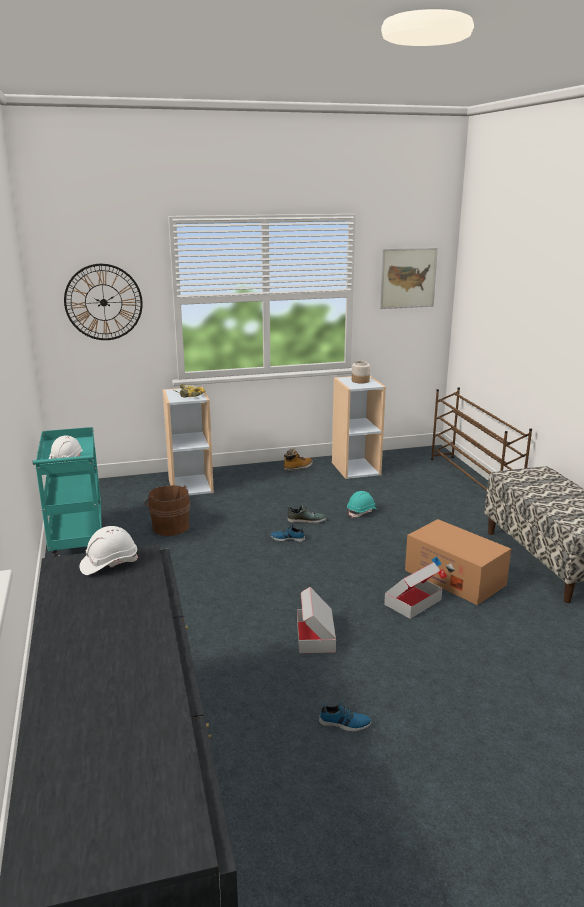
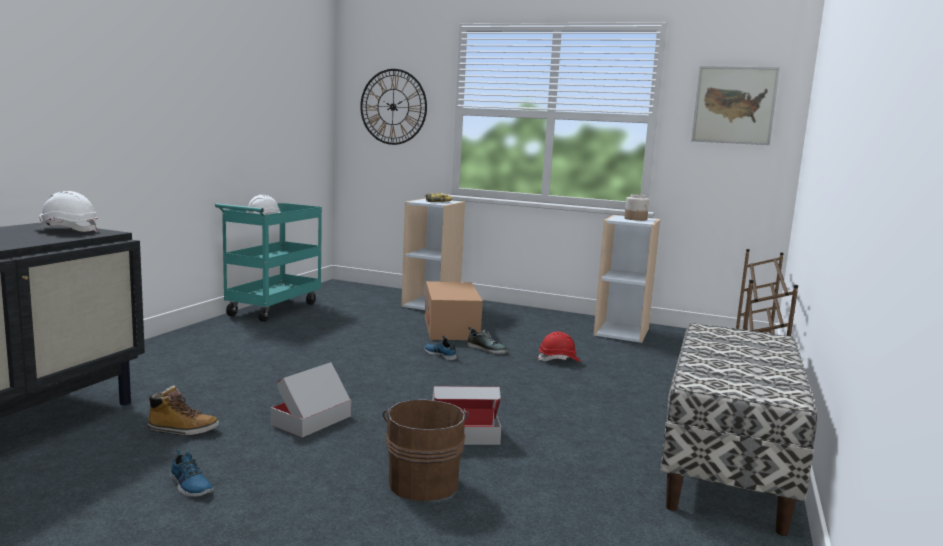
camera: 35 degrees right, 10 degrees down
(170, 526) = (357, 321): brown bucket -> brown bucket (424, 481)
(298, 468) = (558, 317): boot -> boot (182, 430)
(362, 512) = (559, 360): turquoise hard hat -> red hard hat
(454, 577) = (557, 435): cardboard box -> cardboard box (451, 328)

